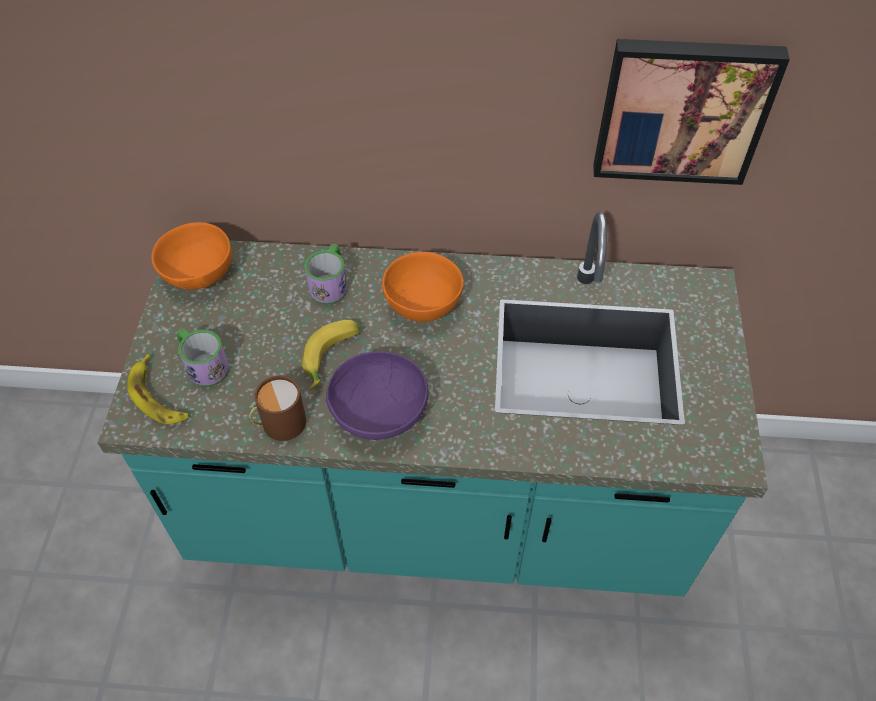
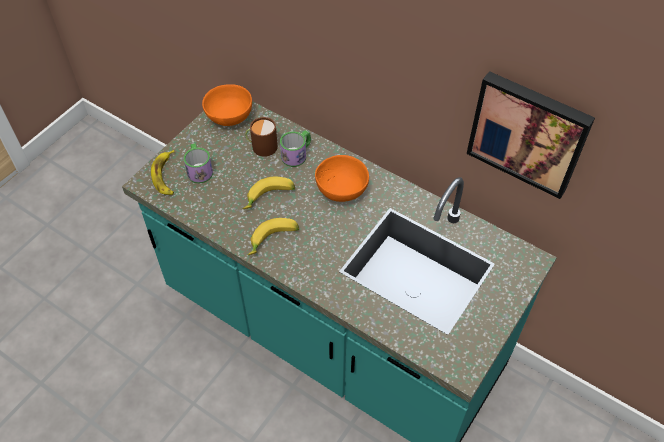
camera: 30 degrees right, 0 degrees up
(279, 423) = (217, 220): brown mug -> brown mug (262, 146)
(379, 413) = (273, 240): purple bowl -> banana

